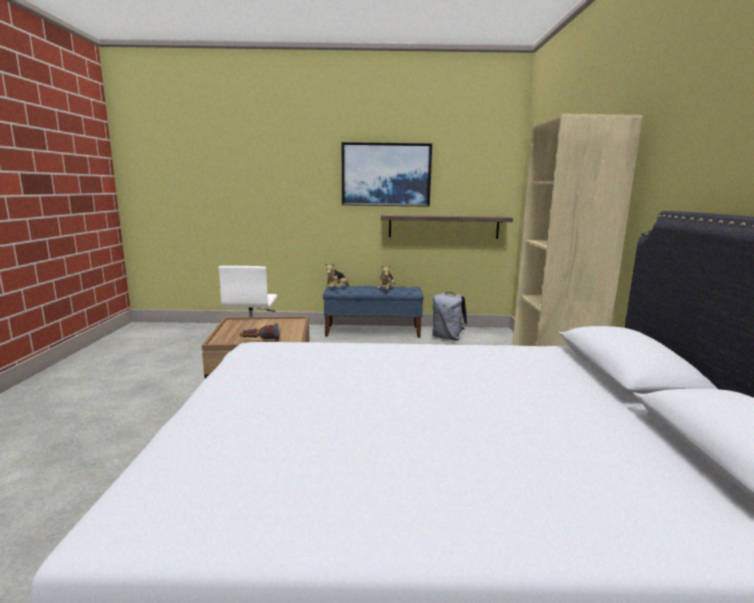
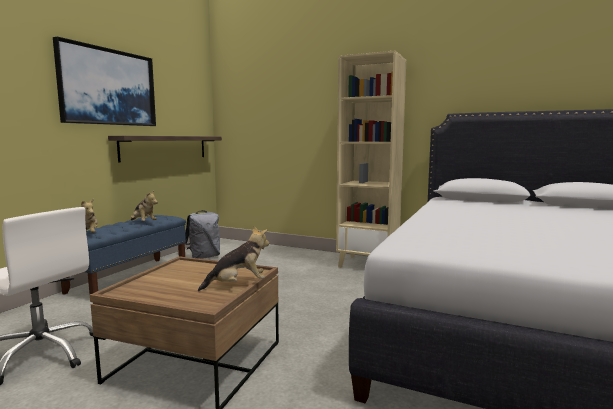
camera: 65 degrees left, 5 degrees down
(260, 341) = (238, 285): flashlight -> plush toy

